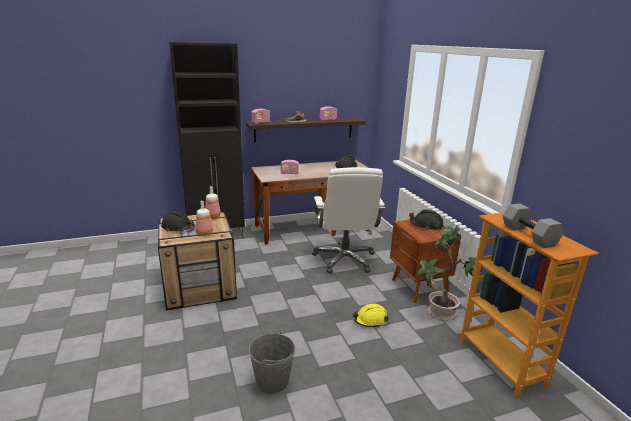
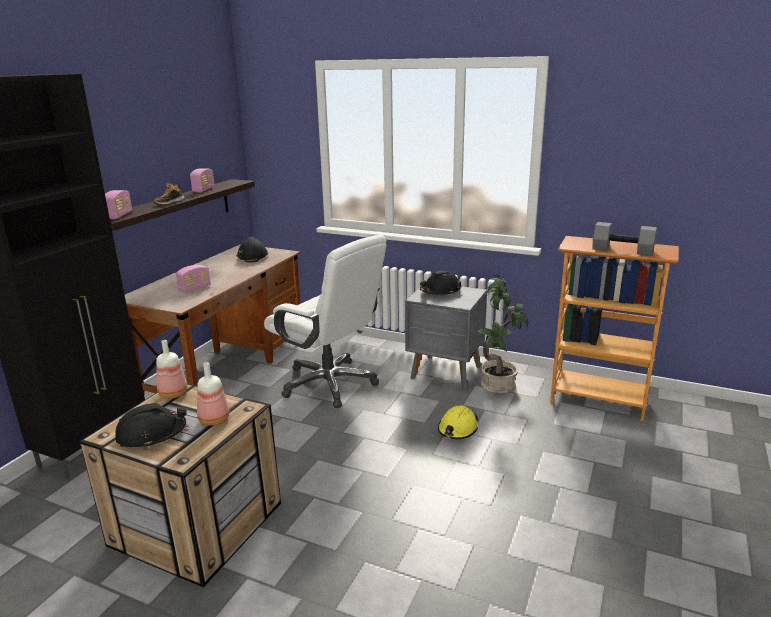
camera: 45 degrees left, 0 degrees up
(272, 380) = (476, 553): grey bucket -> none
(419, 288) = (446, 373): brown nightstand -> grey nightstand

